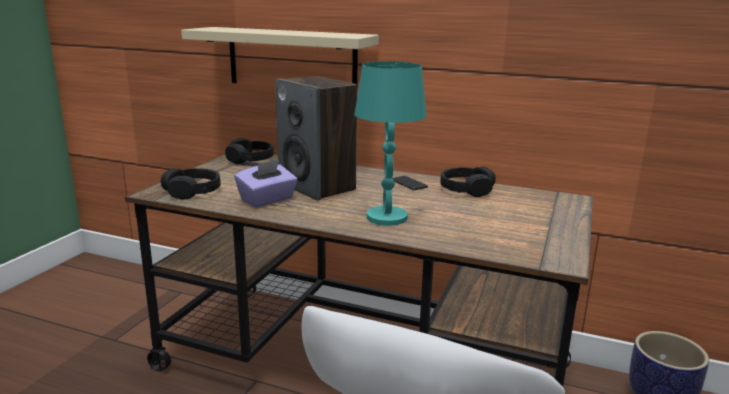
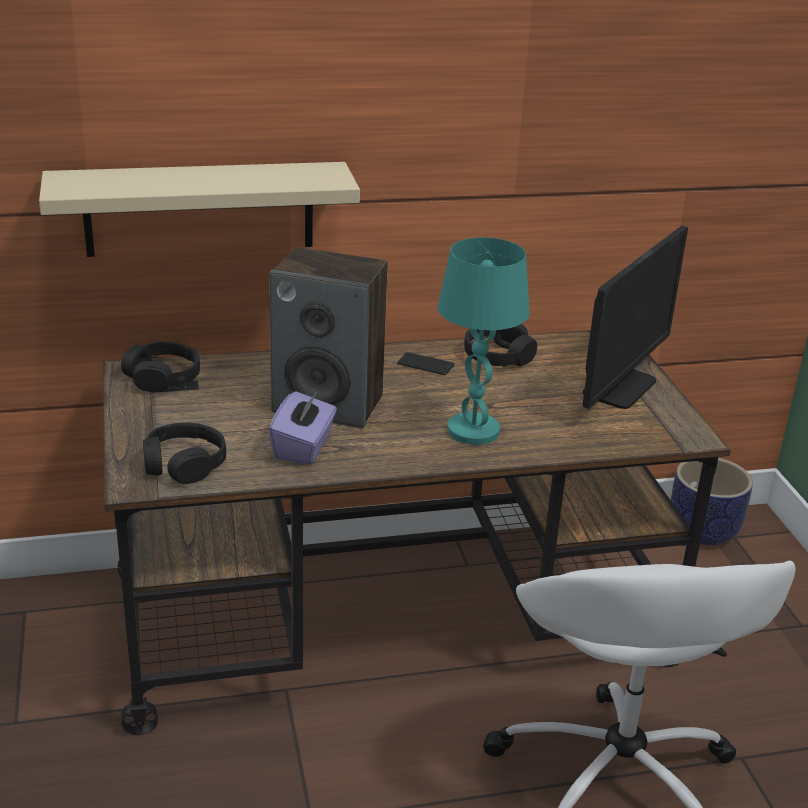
camera: 35 degrees left, 10 degrees up
(537, 222) = (619, 387): none -> monitor

